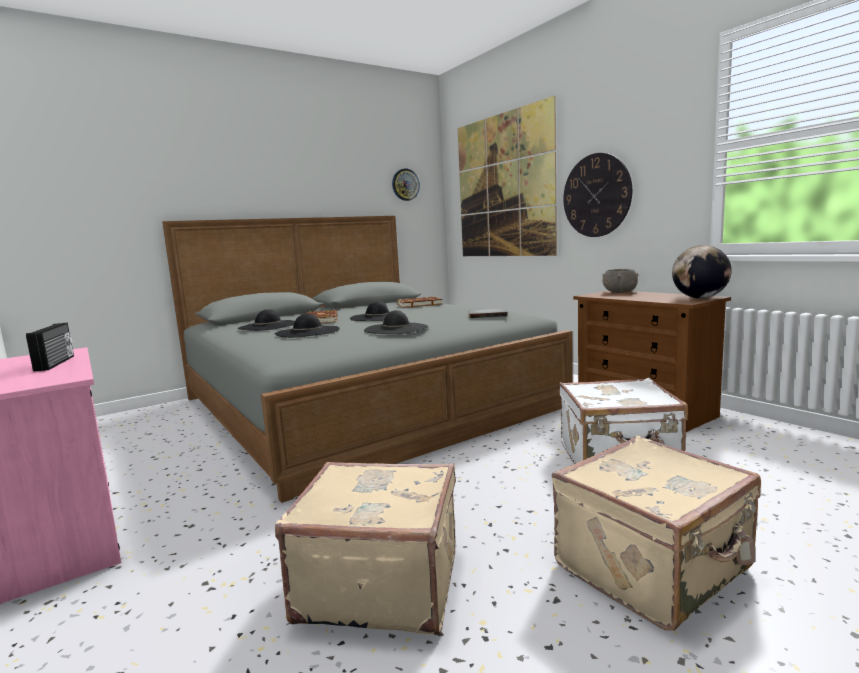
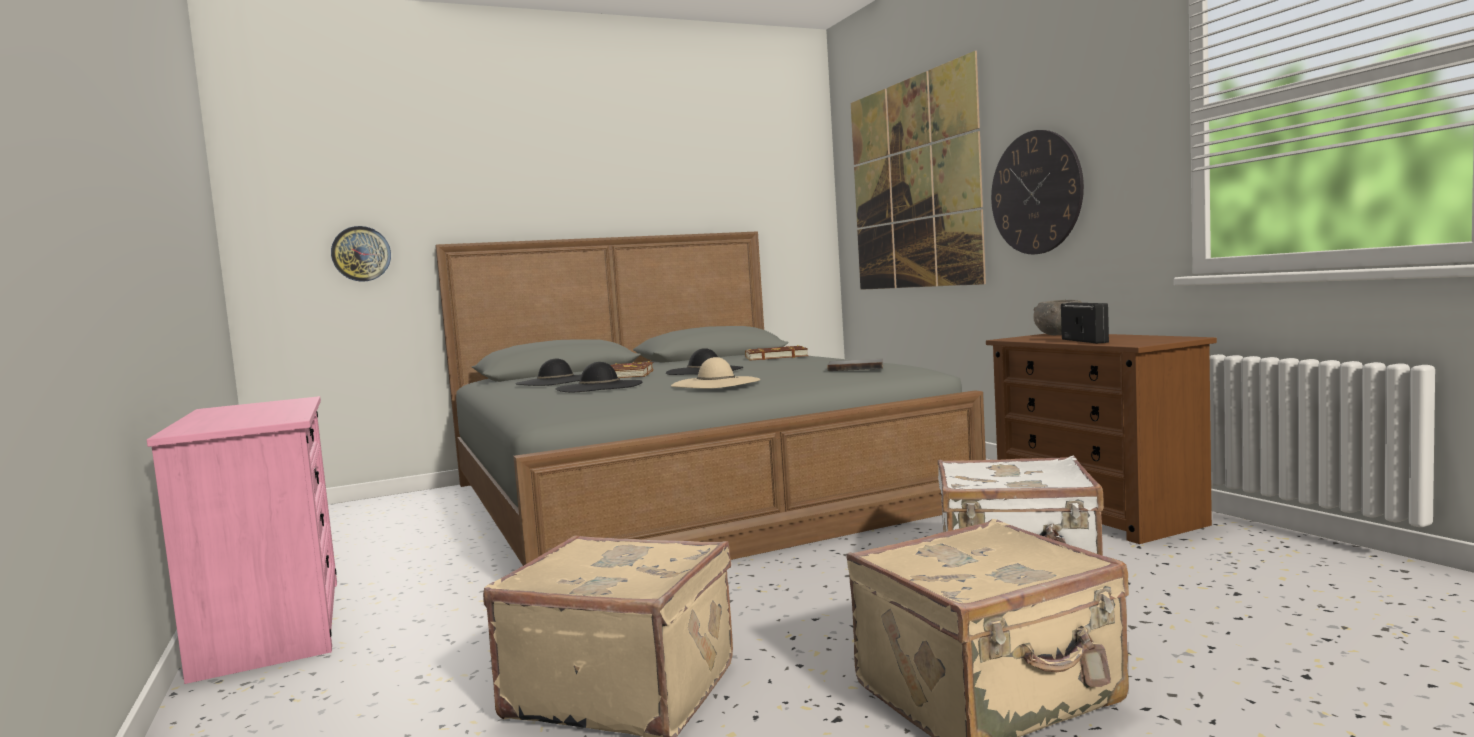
camera: 10 degrees right, 5 degrees down
(56, 363) = (278, 409): radio -> radio (1085, 341)
(396, 329) = (715, 383): black hat -> beige hat
(405, 184) = (774, 187): wall clock -> wall clock (361, 254)
(699, 298) = (1165, 339): globe -> none

